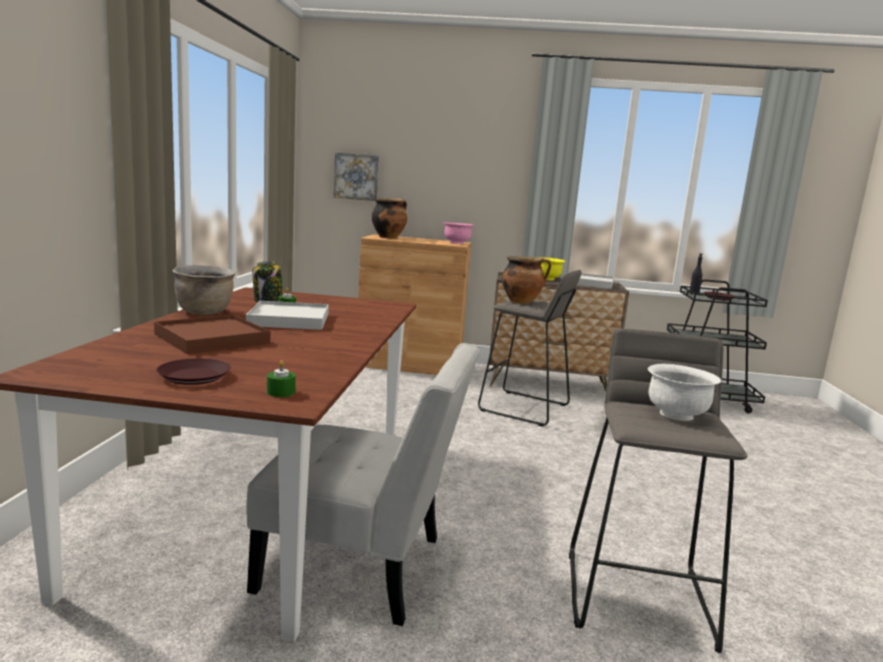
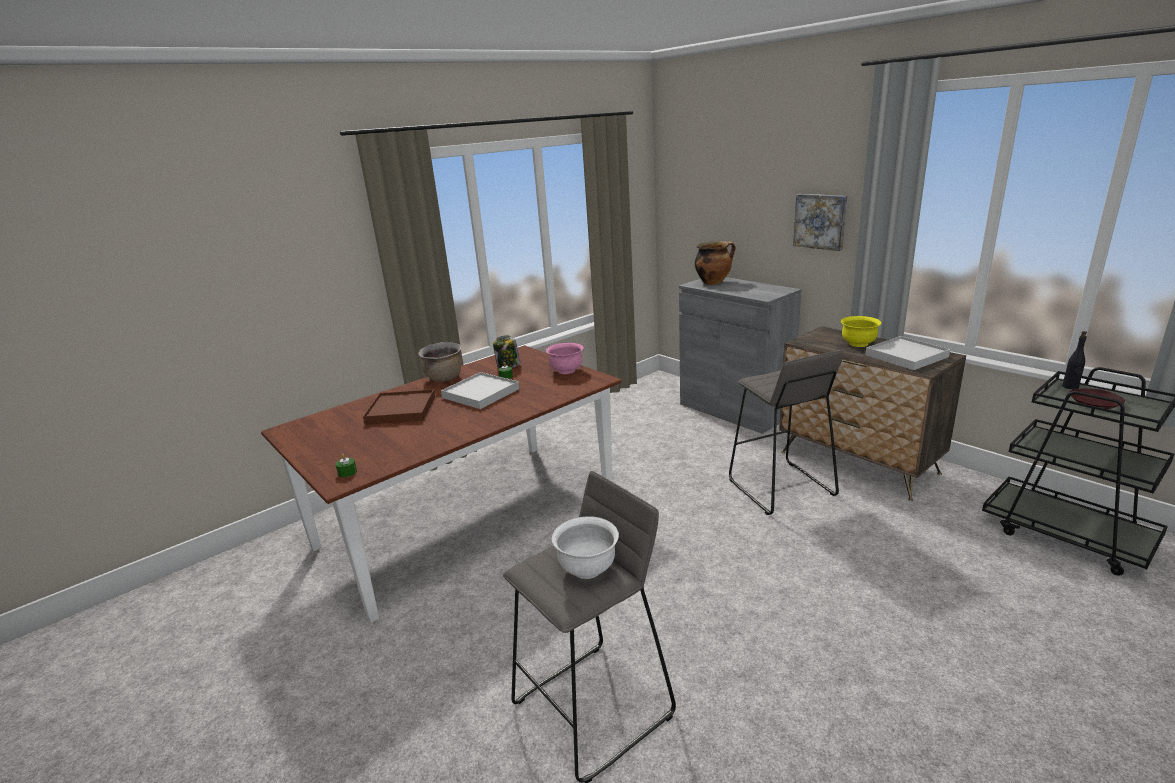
camera: 45 degrees right, 10 degrees up
(193, 377) = (333, 448): brown plate -> none
(356, 177) = (700, 216): picture -> picture (820, 221)
(362, 567) = (456, 592): white chair -> none
(409, 364) = (734, 410): brown cabinet -> grey cabinet
(457, 243) = (774, 292): pink bowl -> pink bowl (566, 370)
(522, 302) = (777, 377): cooking pot -> none

